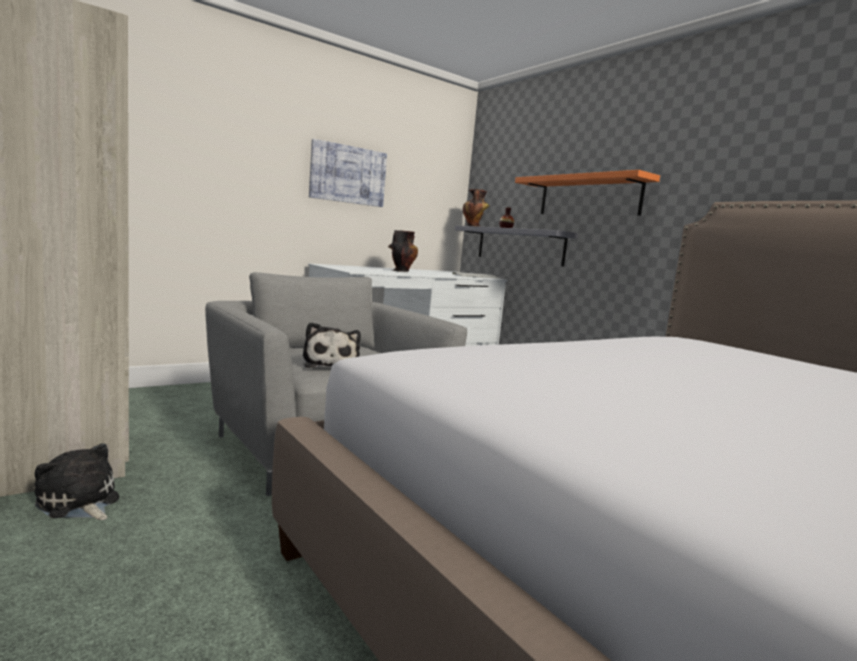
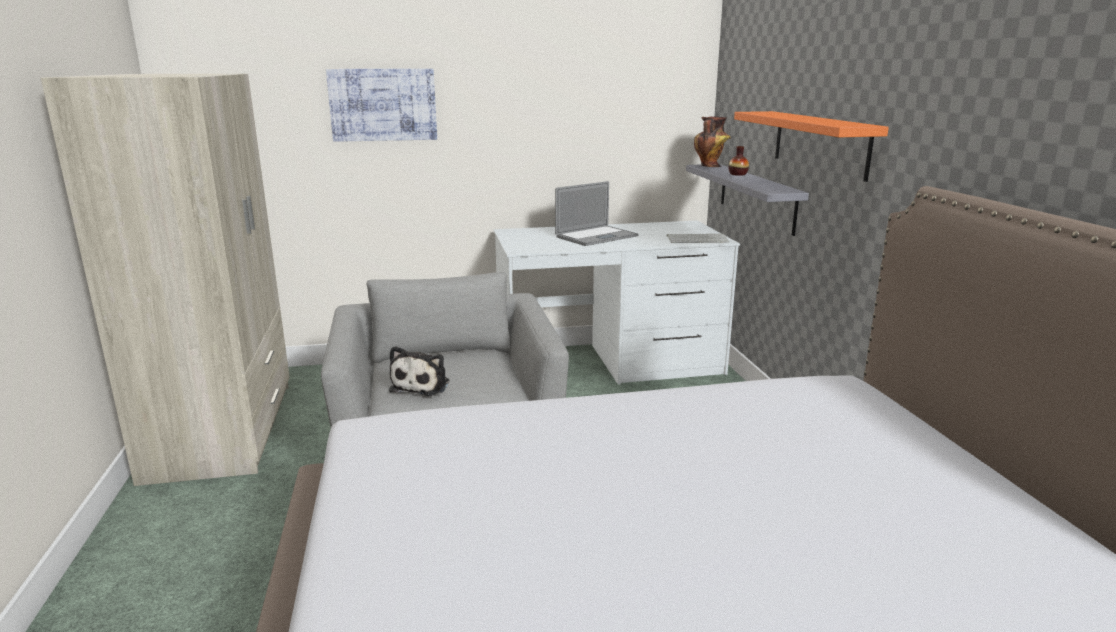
camera: 25 degrees right, 10 degrees up
(79, 503) = (211, 497): plush toy -> none
(348, 174) = (536, 119): picture -> picture (383, 105)
(401, 271) = (596, 236): vase -> laptop

